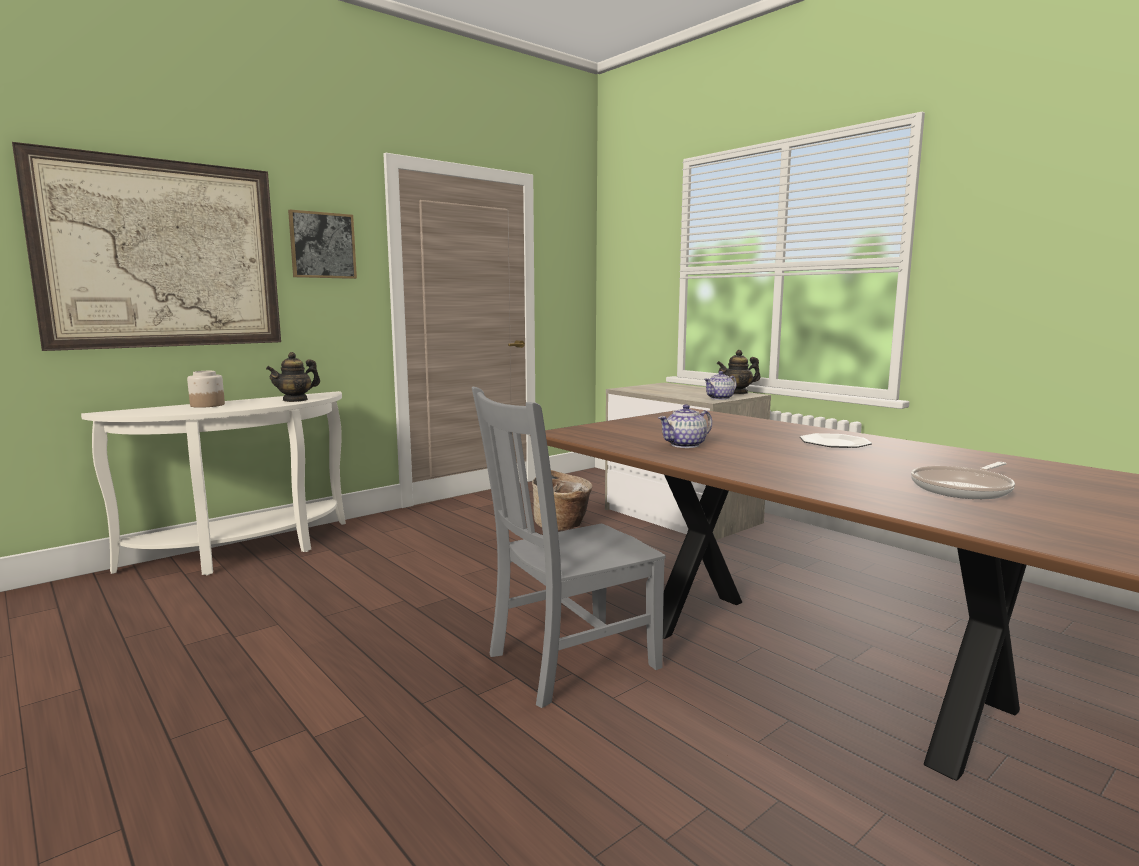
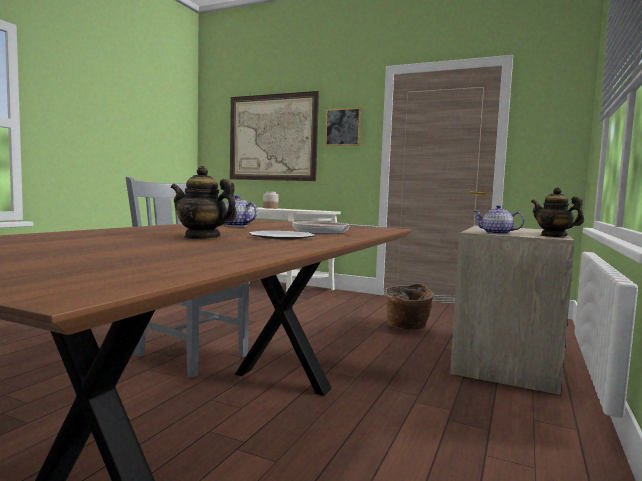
camera: 65 degrees right, 5 degrees down
(295, 400) = (300, 210): teapot -> teapot (202, 237)
(964, 489) = (92, 243): frying pan -> frying pan (324, 232)

